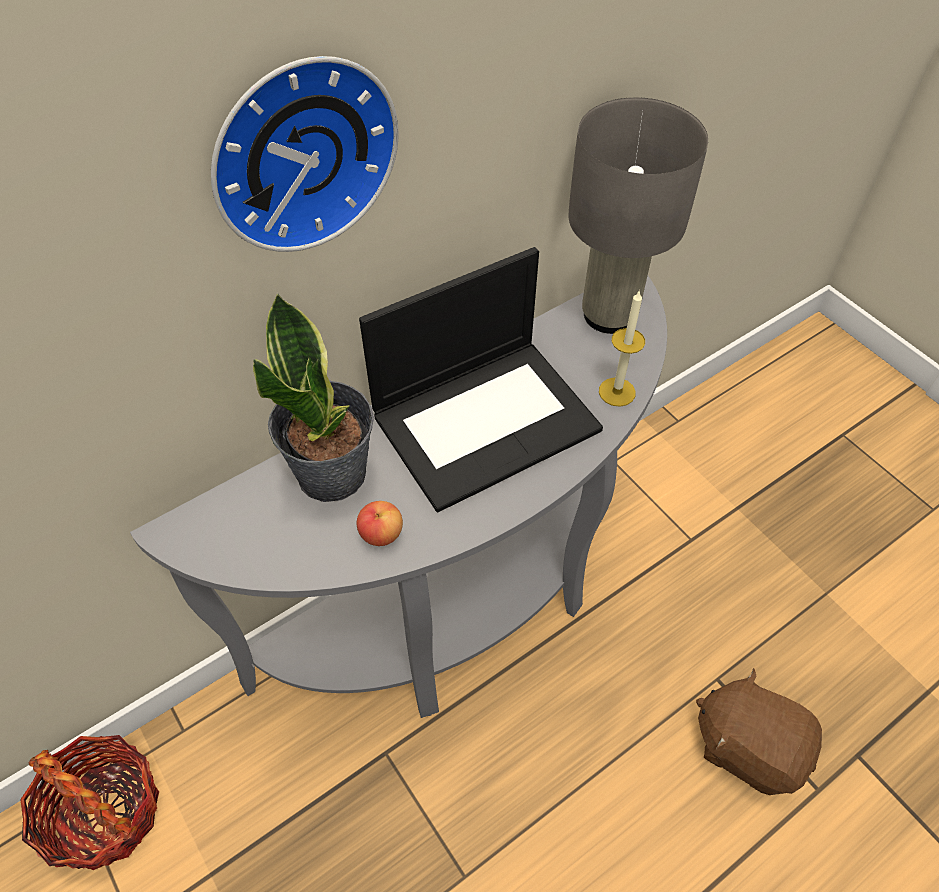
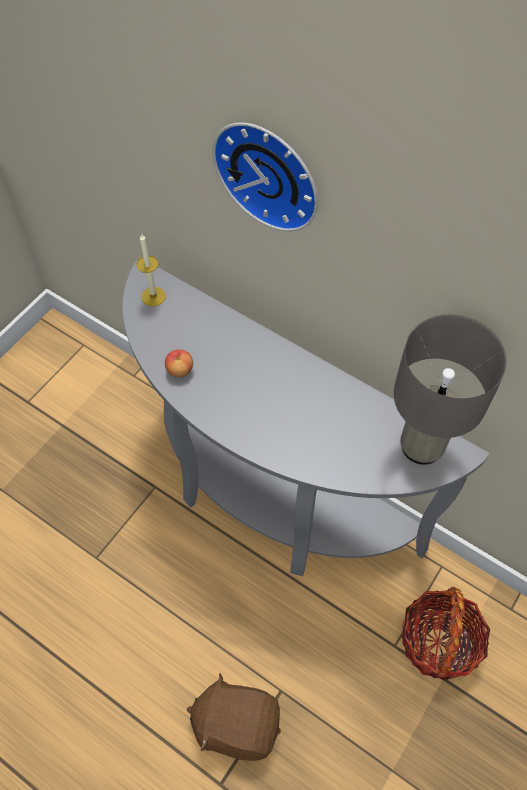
camera: 70 degrees right, 5 degrees up
(106, 812) = (79, 361): basket -> basket (438, 642)
(333, 472) = (213, 331): potted plant -> none
(486, 419) = (287, 397): laptop -> none
(617, 392) = (347, 469): candle -> candle (153, 296)
(748, 746) = (236, 724): brown plush toy -> brown plush toy turned 90 degrees counterclockwise

